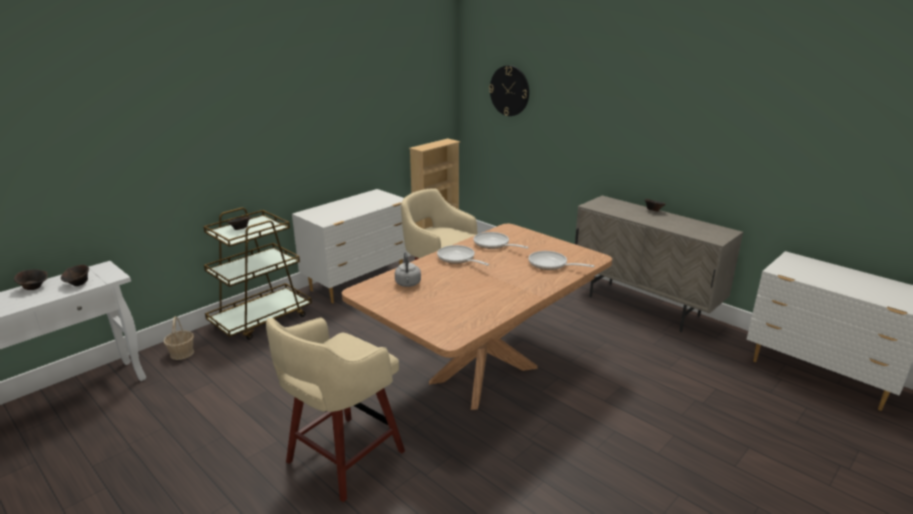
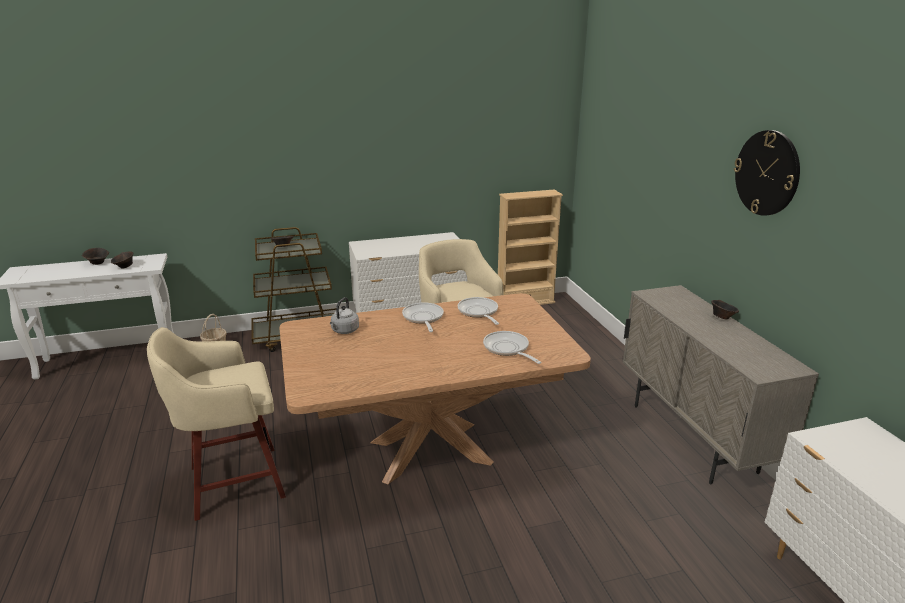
camera: 30 degrees right, 0 degrees up
(509, 91) = (615, 142): wall clock -> wall clock (767, 173)

